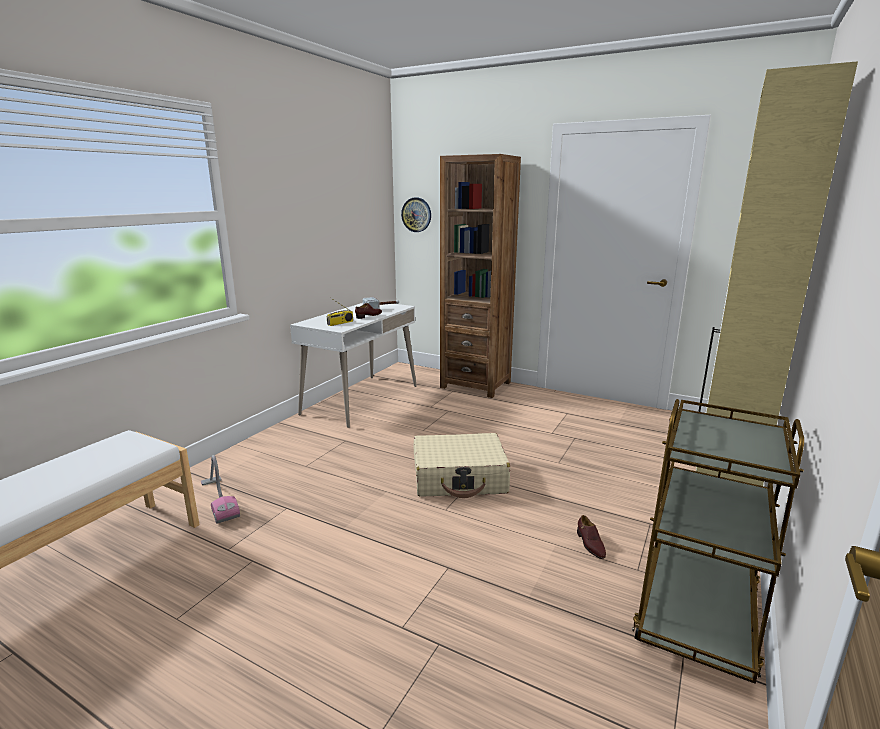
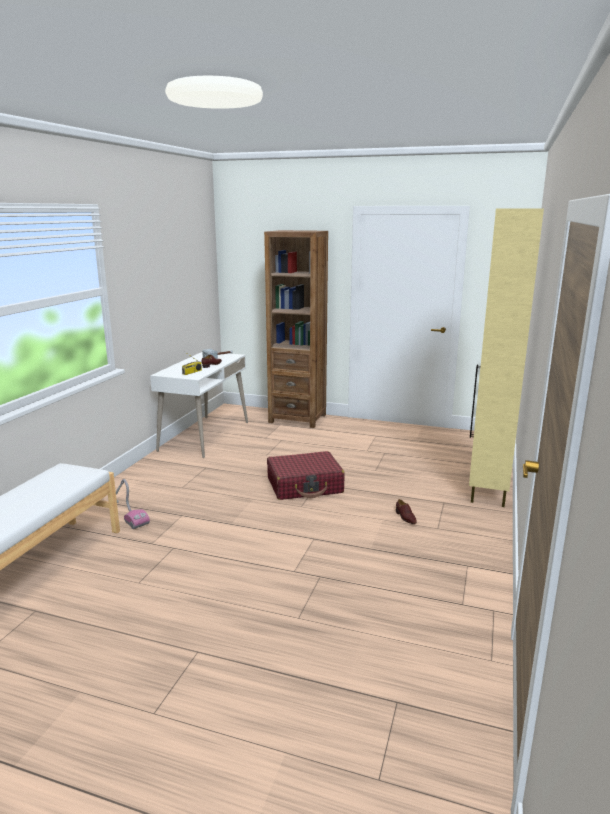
camera: 10 degrees left, 0 degrees up
(416, 214) = (239, 275): wall clock -> none
(459, 478) = (305, 486): beige suitcase -> red suitcase
(696, 612) = (474, 545): brown cart -> none

